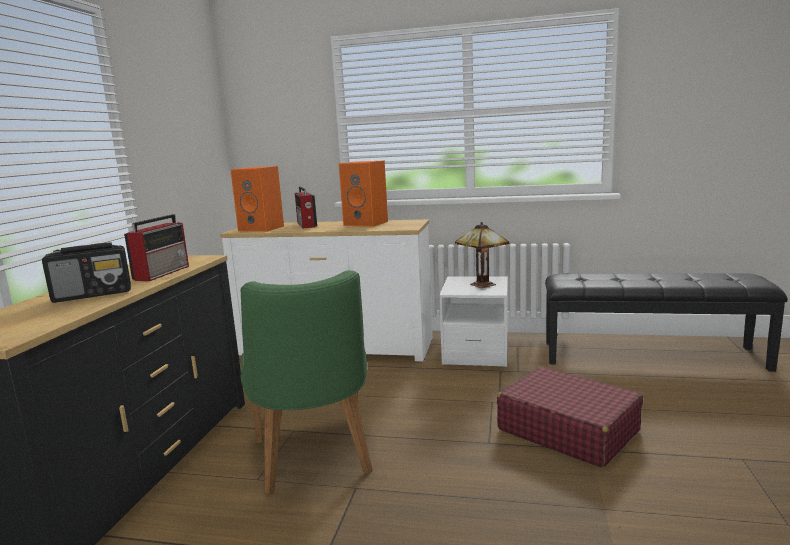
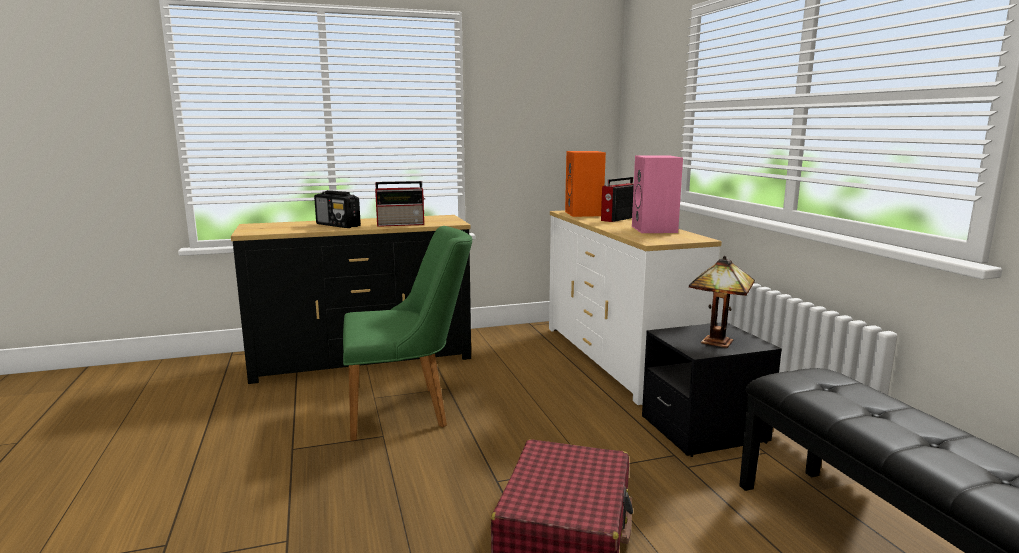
camera: 60 degrees right, 0 degrees up
(314, 462) = (408, 410): green chair -> green chair turned 150 degrees counterclockwise
(367, 223) = (655, 229): orange speaker -> pink speaker
(476, 353) = (704, 430): white nightstand -> black nightstand

